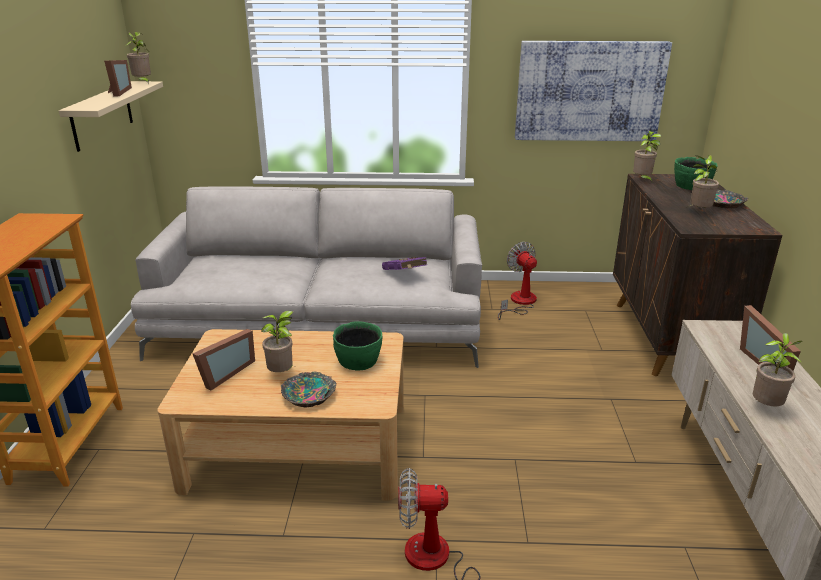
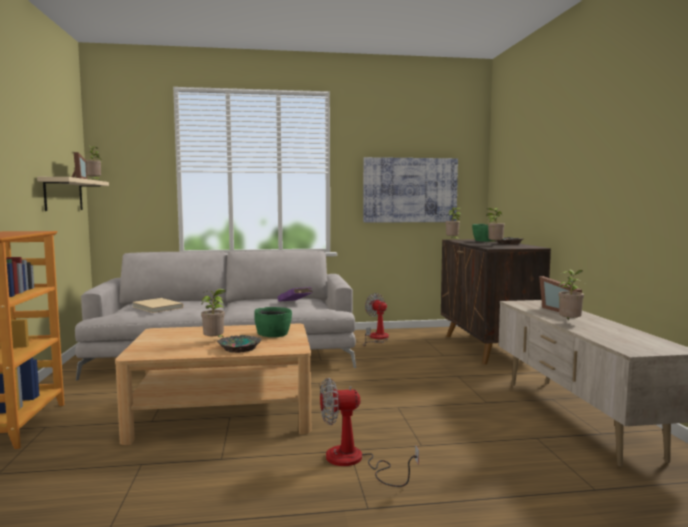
camera: 10 degrees left, 20 degrees down
(224, 374) = (167, 343): picture frame -> none
(228, 273) = (156, 307): none -> beige book

